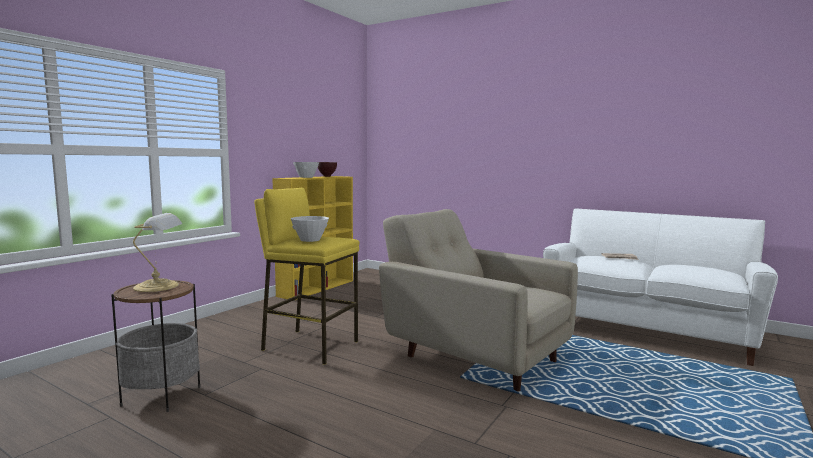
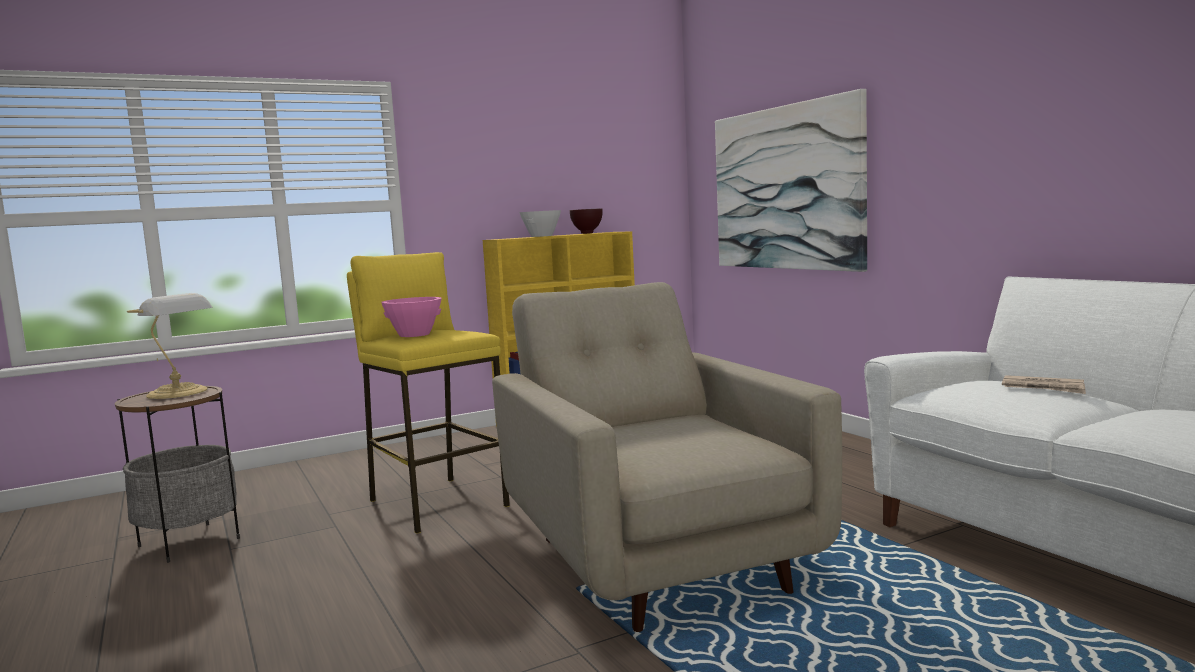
camera: 30 degrees right, 0 degrees up
(310, 240) = (414, 334): white bowl -> pink bowl
(440, 158) = (786, 188): none -> picture

